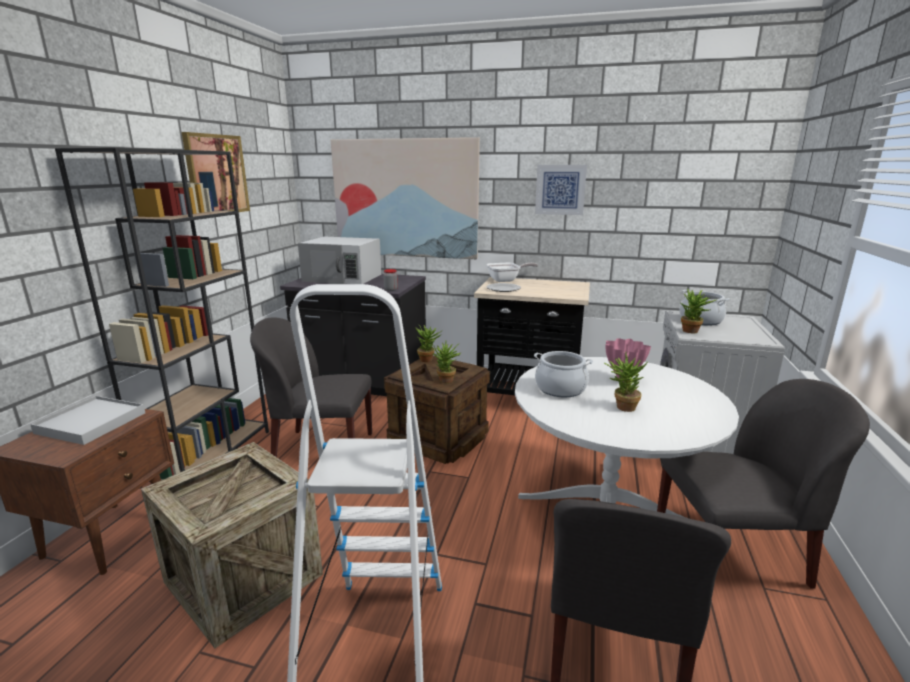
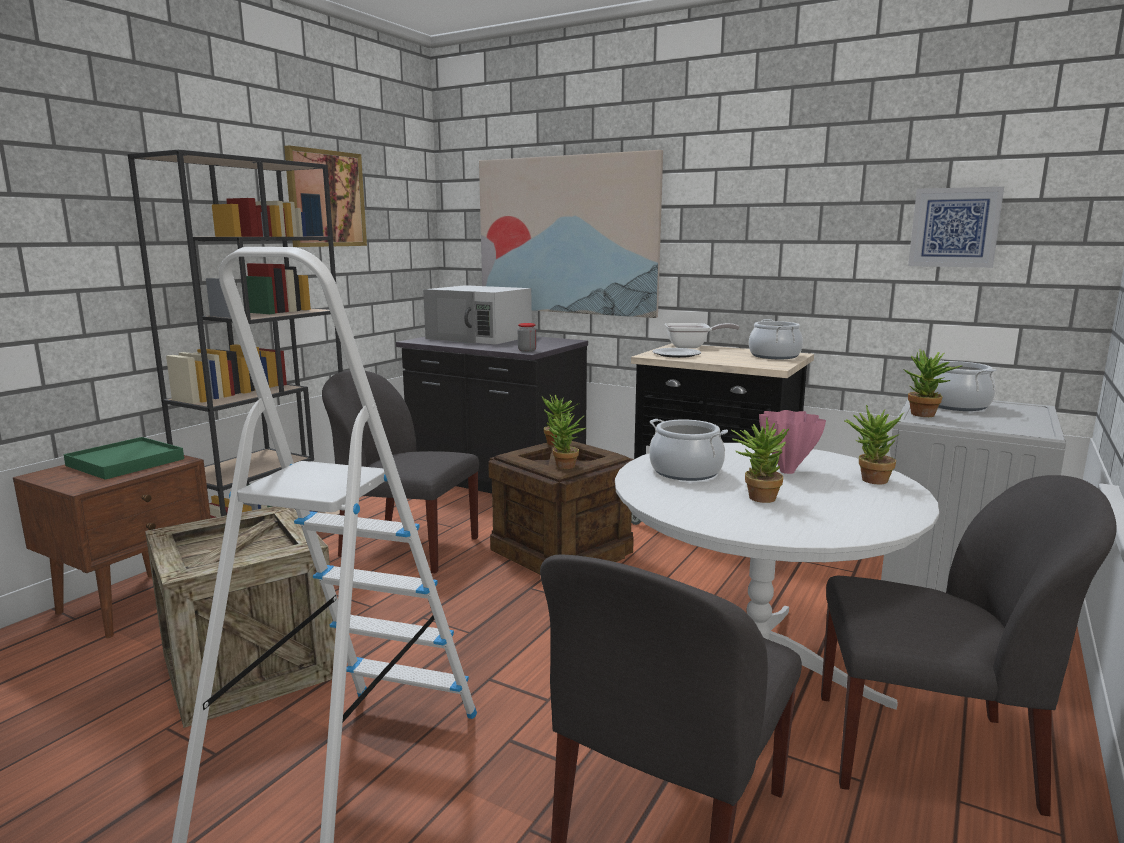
camera: 15 degrees right, 5 degrees down
(91, 423) = (125, 462): white tray -> green tray
(560, 189) = (772, 219): picture -> picture (954, 227)
(567, 286) = (774, 356): none -> cooking pot
(676, 383) = (869, 480): none -> potted plant

